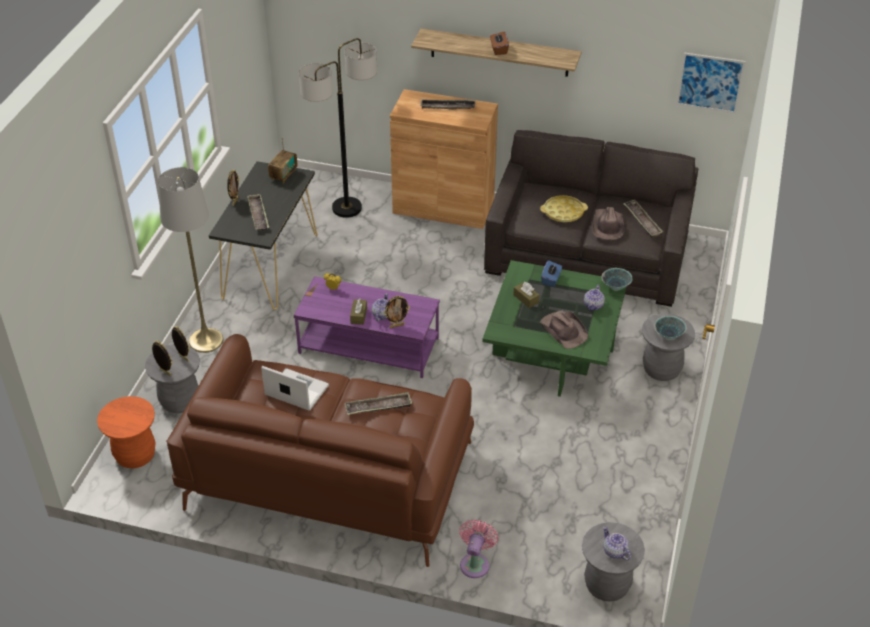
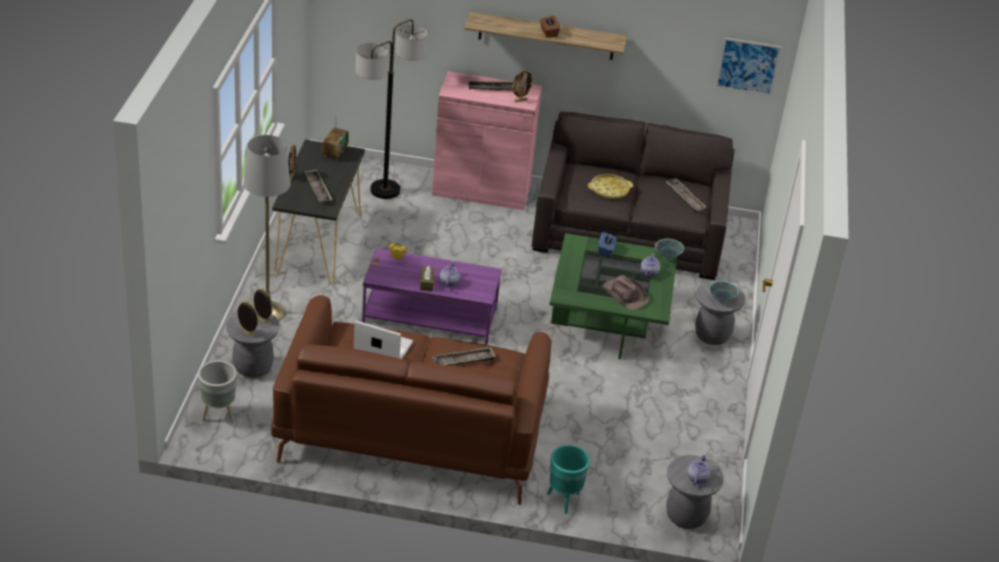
camera: 10 degrees left, 5 degrees down
(135, 455) = (219, 415): orange stool -> grey planter
(397, 325) = (465, 291): picture frame -> picture frame (520, 100)
(443, 207) = (481, 189): brown cabinet -> pink cabinet
(475, 563) = (563, 500): pink fan -> turquoise planter
(526, 299) = (585, 267): brown tissue box -> none
(607, 226) = (653, 202): brown hat -> none
(614, 551) = (697, 478): teapot -> teapot turned 60 degrees clockwise

